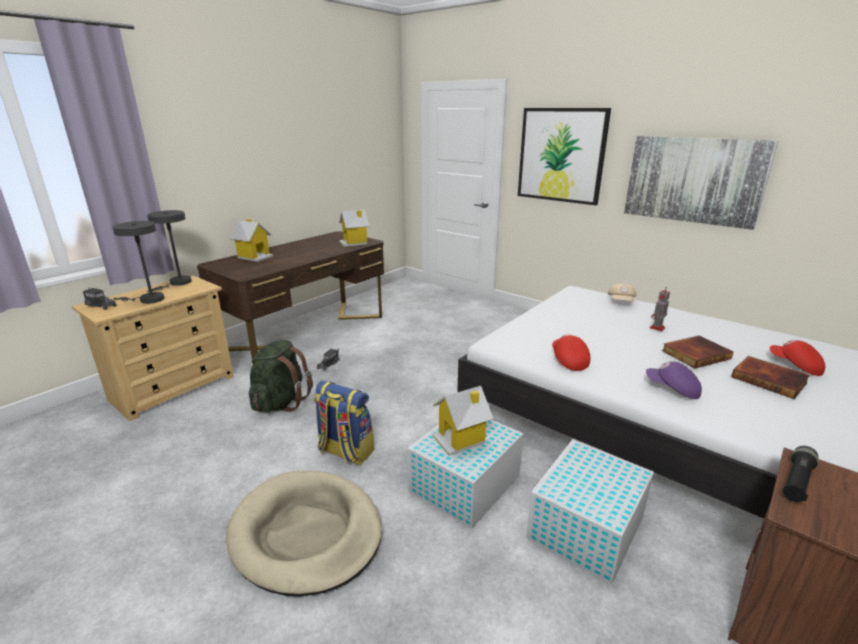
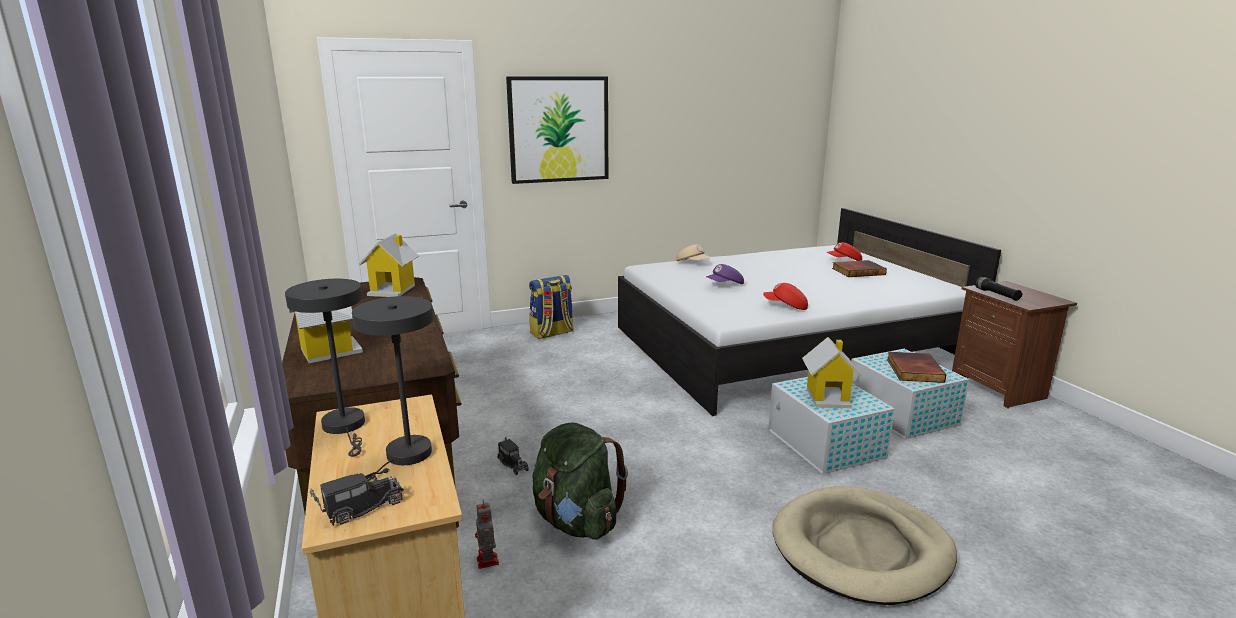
camera: 60 degrees left, 5 degrees down
(345, 451) = (731, 495): backpack -> backpack (552, 333)
(656, 328) = (754, 269): toy robot -> toy robot (488, 562)
(672, 389) = (855, 294): purple cap -> purple cap (725, 285)
(693, 180) = (688, 141): picture -> none
(695, 354) = (809, 273): book -> book (913, 370)

